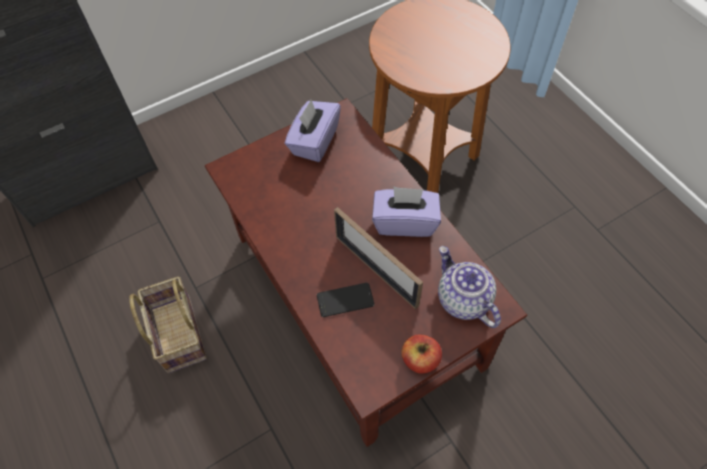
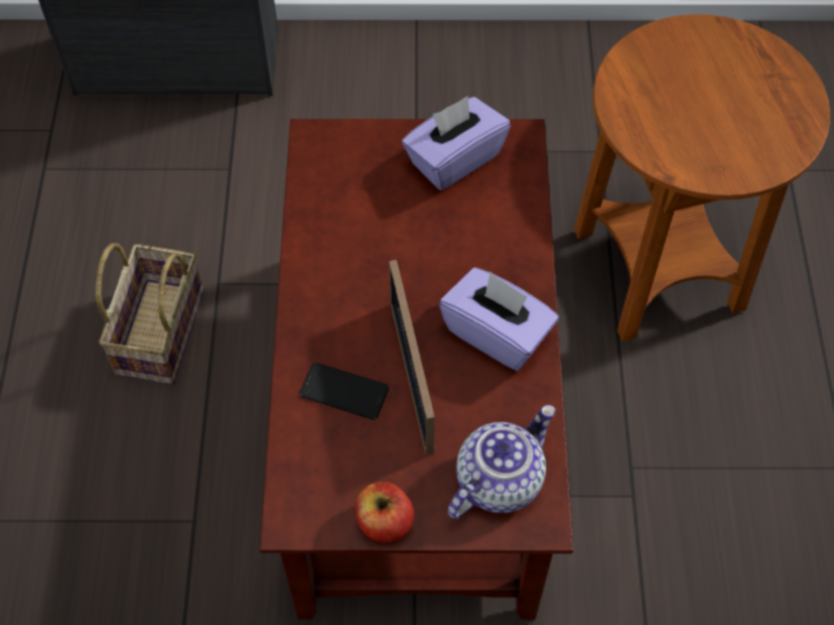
camera: 30 degrees right, 0 degrees up
(462, 299) = (498, 479): teapot -> teapot turned 45 degrees clockwise

